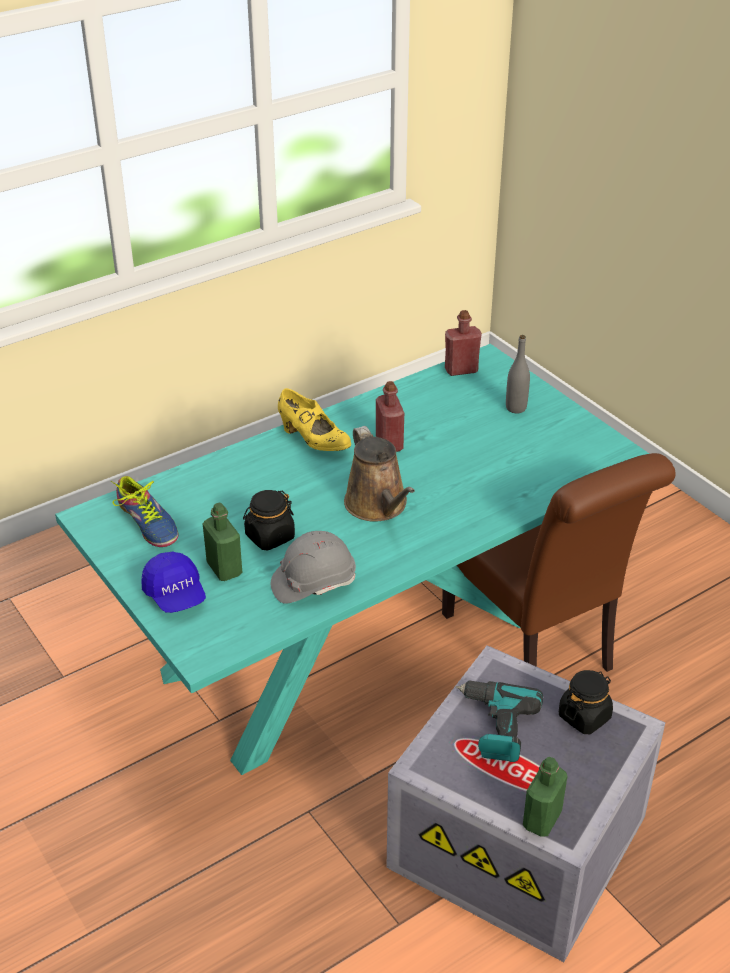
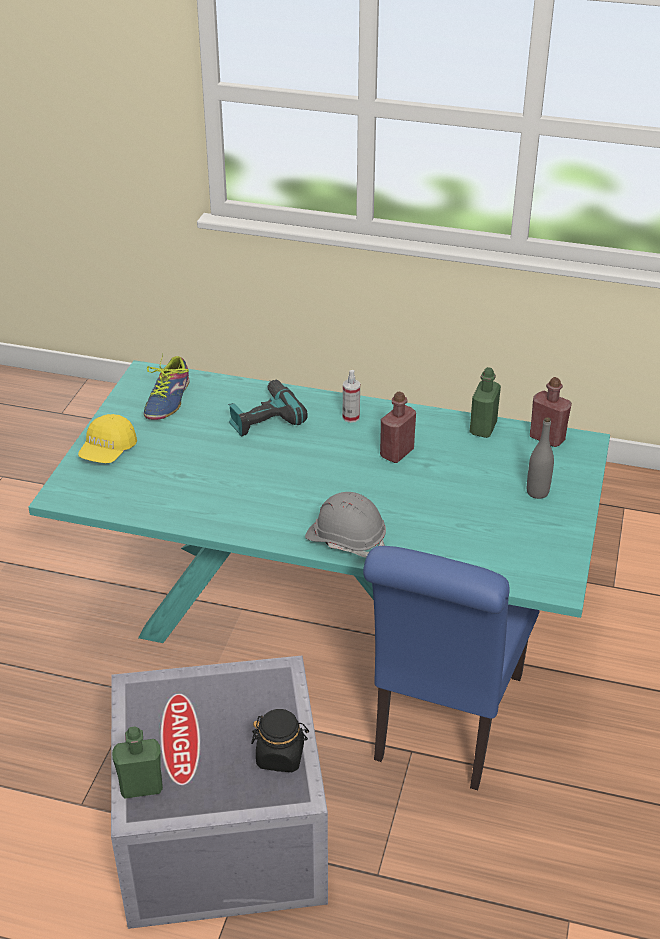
camera: 50 degrees right, 0 degrees up
(175, 595) = (108, 451): blue cap -> yellow cap
(224, 569) = (158, 457): green bottle -> green bottle (483, 428)
(269, 537) = (215, 457): black jar -> none
(313, 441) = (351, 417): yellow shoe -> spray bottle
(313, 583) = (189, 503): grey hard hat -> grey hard hat (346, 539)
(378, 506) = (313, 487): brown watering can -> none
(495, 726) = (215, 708): power drill -> power drill (263, 416)
(534, 647) = (444, 724): brown chair -> blue chair

